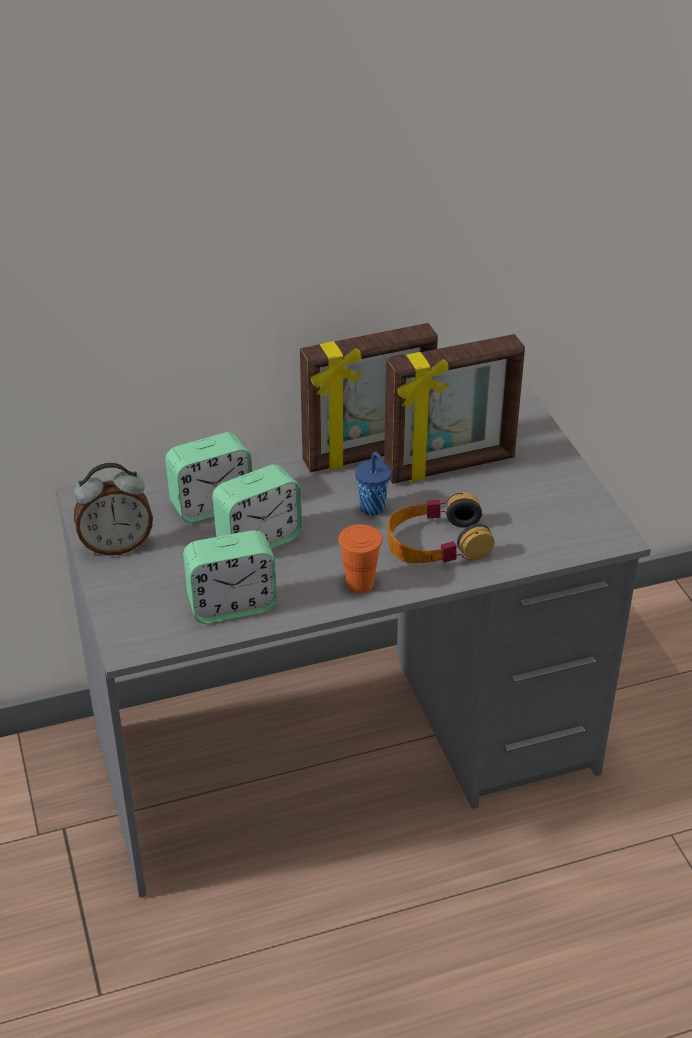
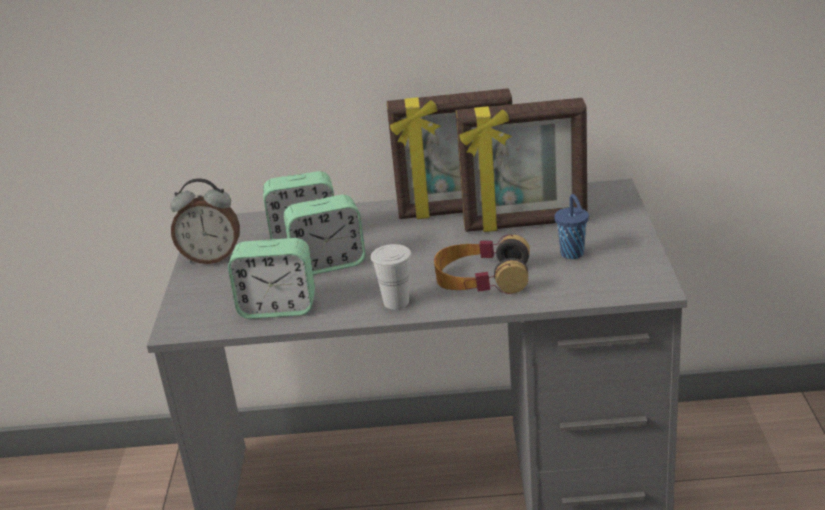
camera: 20 degrees right, 10 degrees down
(360, 584) = (396, 302): orange cup -> white cup
(373, 509) = (439, 249): blue cup -> blue cup (573, 254)

